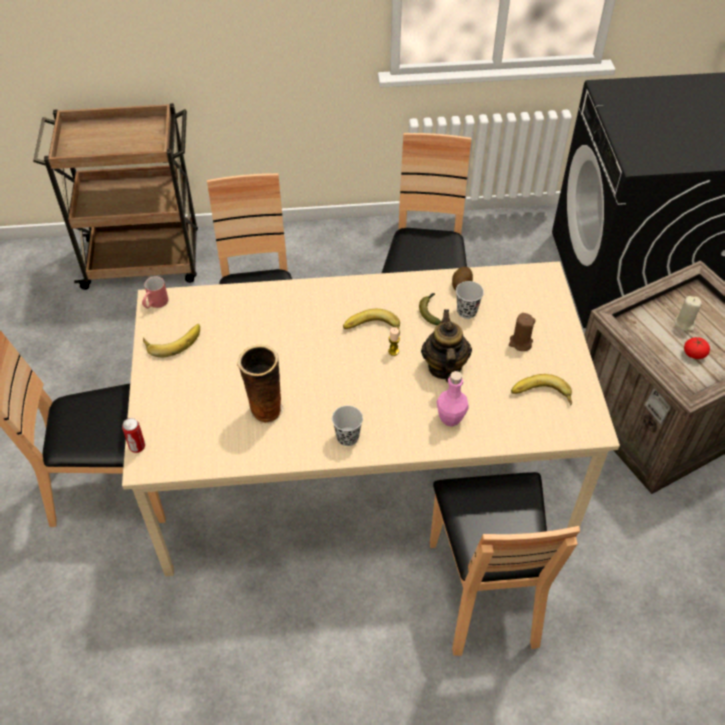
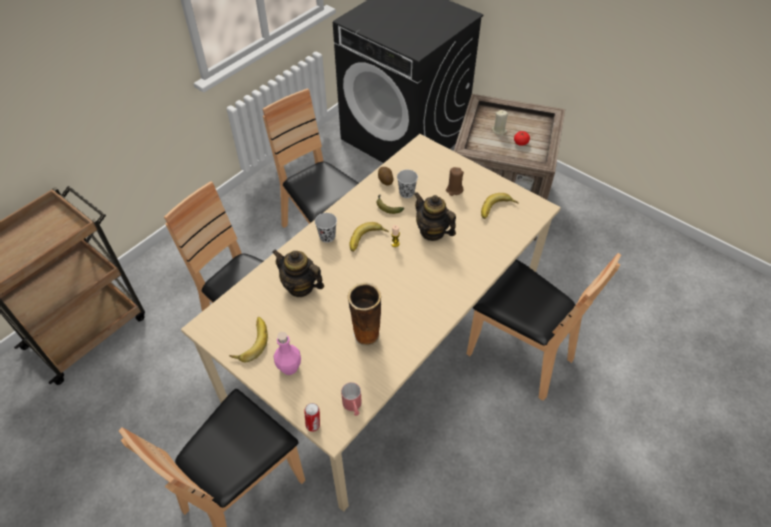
camera: 45 degrees left, 0 degrees up
(155, 304) = (207, 328): red mug -> red mug (353, 407)
(264, 326) = (300, 286): none -> teapot
(347, 437) = (431, 311): black cup -> black cup (327, 237)
(450, 418) = (470, 256): pink bottle -> pink bottle (289, 367)

